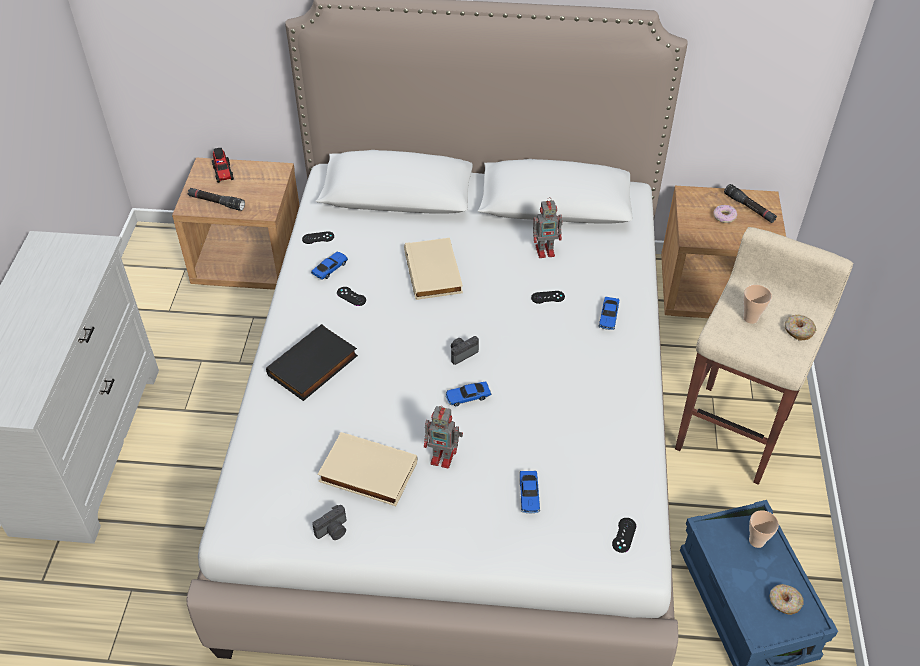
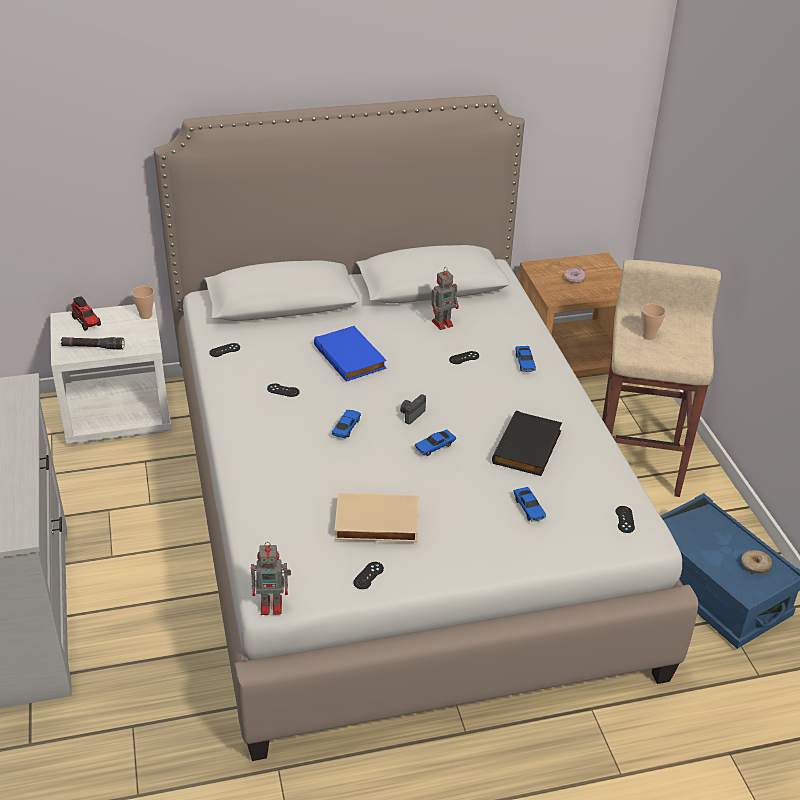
camera: 20 degrees left, 10 degrees down
(250, 261) = (118, 414): brown nightstand -> white nightstand
(314, 367) = (278, 452): black book -> black book (528, 448)
(330, 269) = (250, 372): toy car -> toy car (346, 427)
(333, 531) = (368, 575): camera -> black game controller
(435, 272) = (351, 357): beige book -> blue book
(444, 457) = (438, 497): toy robot -> toy robot (273, 605)
(749, 208) = (591, 268): black flashlight -> none
(756, 541) = (710, 526): cup -> cup (145, 315)
(798, 331) = (691, 337): donut -> none

